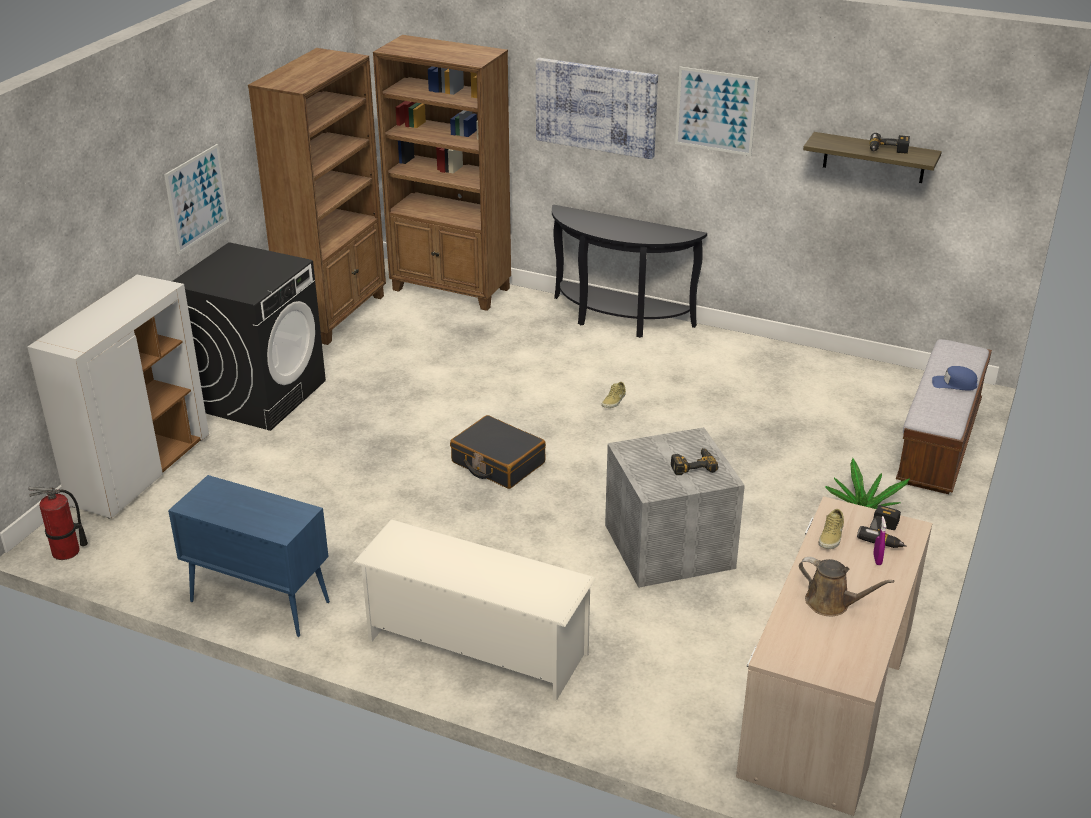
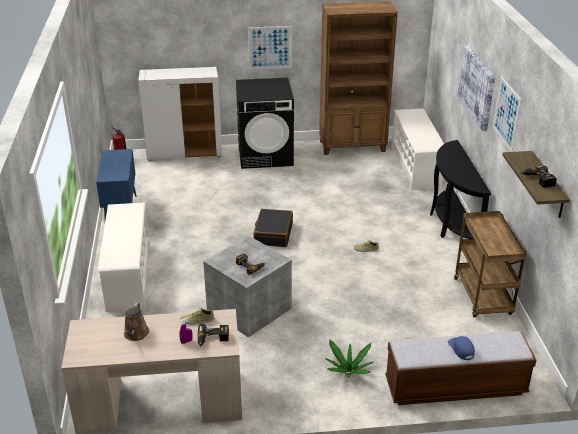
camera: 60 degrees right, 0 degrees up
(451, 290) = (415, 166): brown bookcase -> white shoe rack
(788, 359) = (483, 297): none -> brown cart

